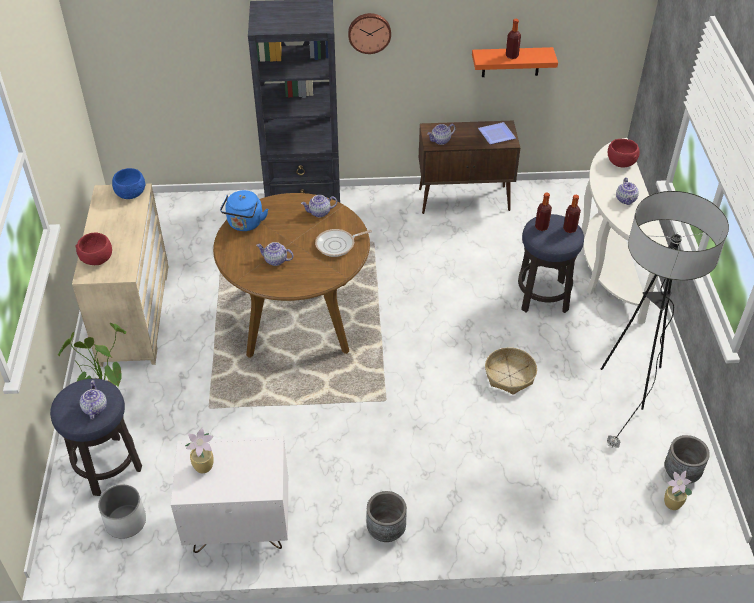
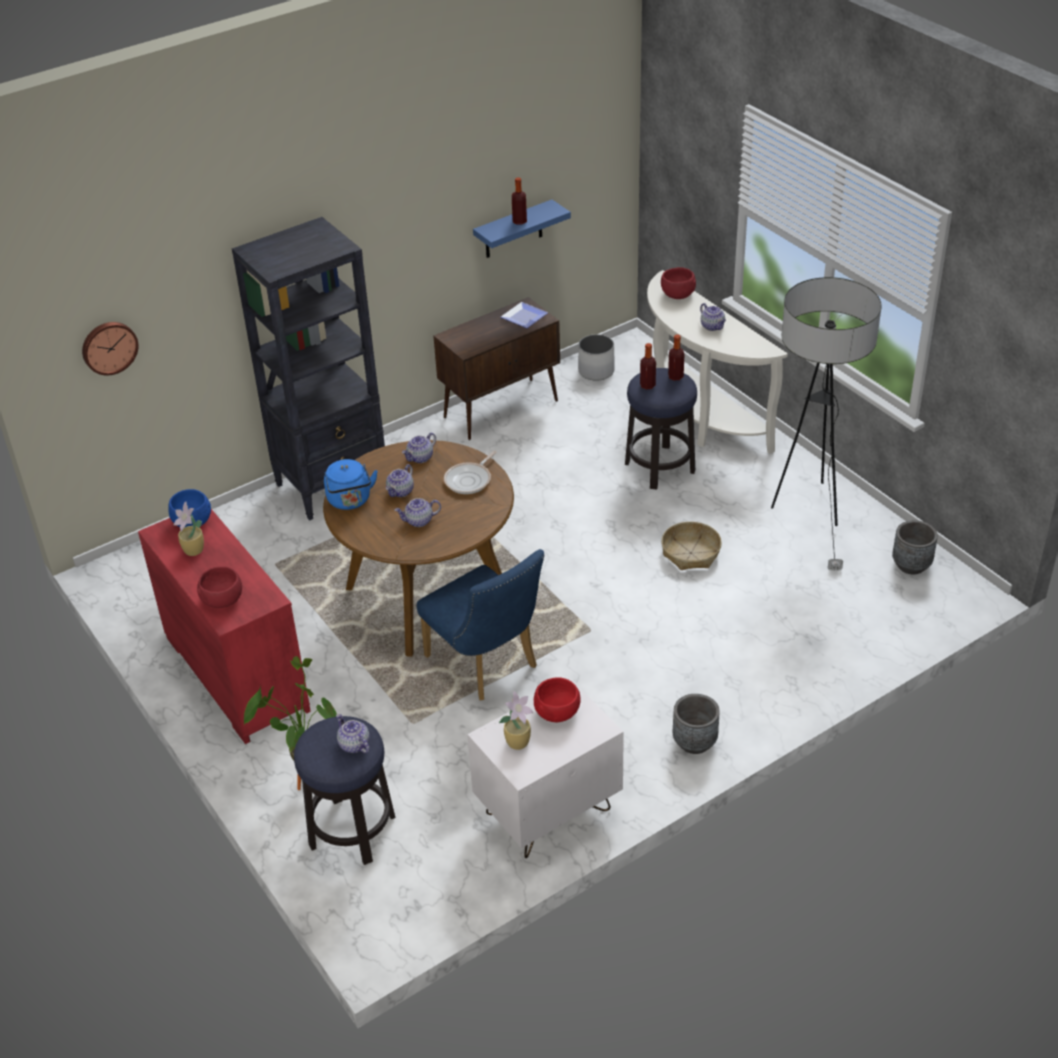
camera: 30 degrees left, 5 degrees down
(126, 521) = (425, 869): white planter -> white planter (596, 371)
(134, 314) = (235, 674): beige dresser -> red dresser
(250, 458) = (557, 713): none -> red bowl
(292, 390) = (487, 666): none -> blue chair
(369, 32) = (364, 244): wall clock -> wall clock (109, 347)
(440, 141) = (472, 344): teapot -> teapot (400, 491)
(511, 62) = (513, 230): orange shelf -> blue shelf
(672, 504) = (925, 594): potted plant -> potted plant (194, 551)

